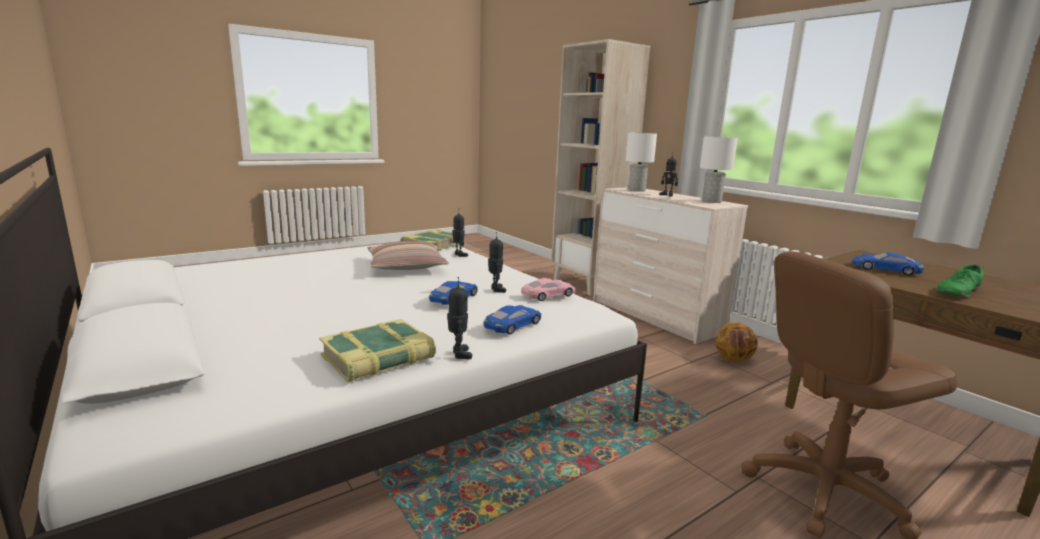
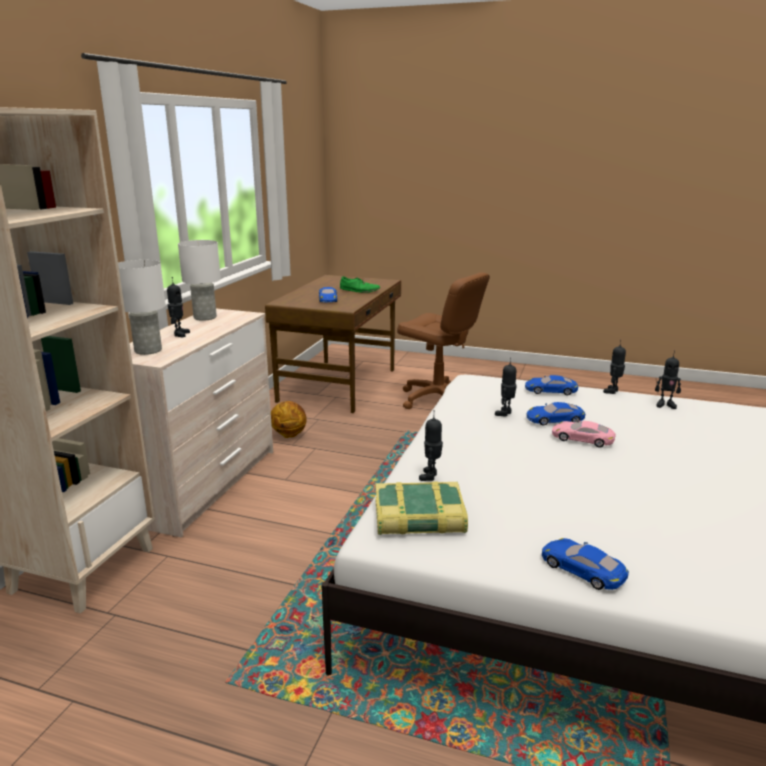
camera: 125 degrees left, 5 degrees up
(336, 252) = (582, 569): none -> blue toy car
(378, 358) = (665, 405): book -> toy robot
(406, 266) = (525, 485): pillow -> none
(548, 295) = (477, 395): pink toy car -> pink toy car (582, 438)

